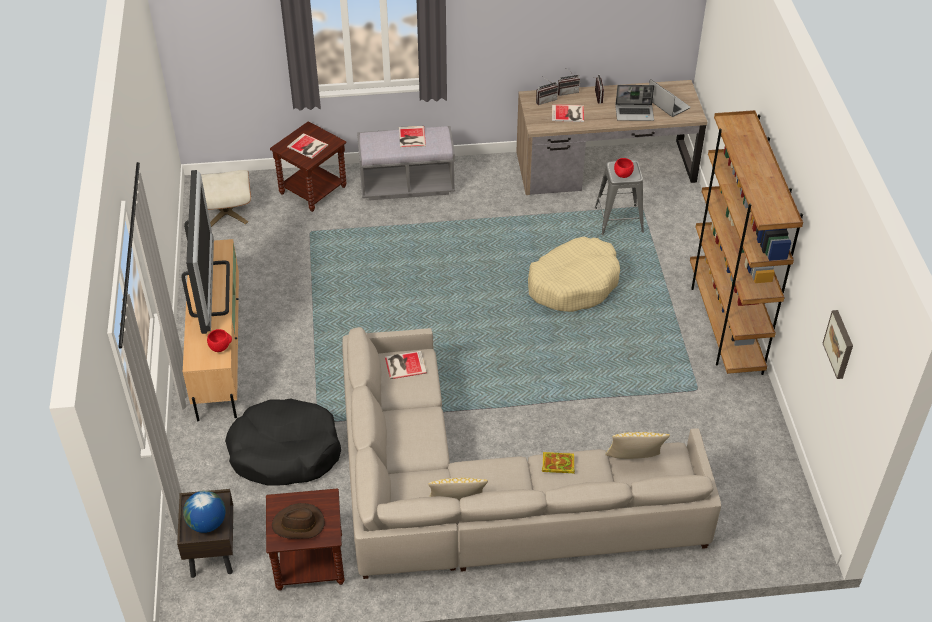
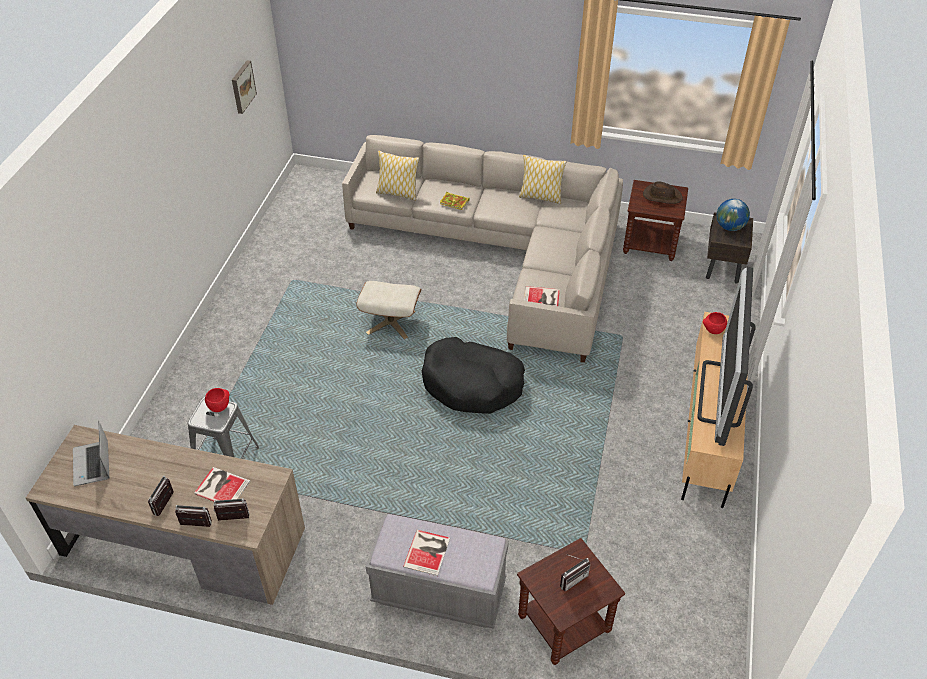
camera: 160 degrees left, 0 degrees up
(226, 212) = (686, 620): beige ottoman -> beige ottoman (390, 322)
(285, 452) = (656, 320): black dog bed -> black dog bed (472, 384)
(308, 147) = (571, 578): book -> radio
(573, 283) = (326, 401): beige dog bed -> none
(635, 113) = (143, 462): laptop -> none
(724, 324) = (222, 324): brown bookcase -> none

